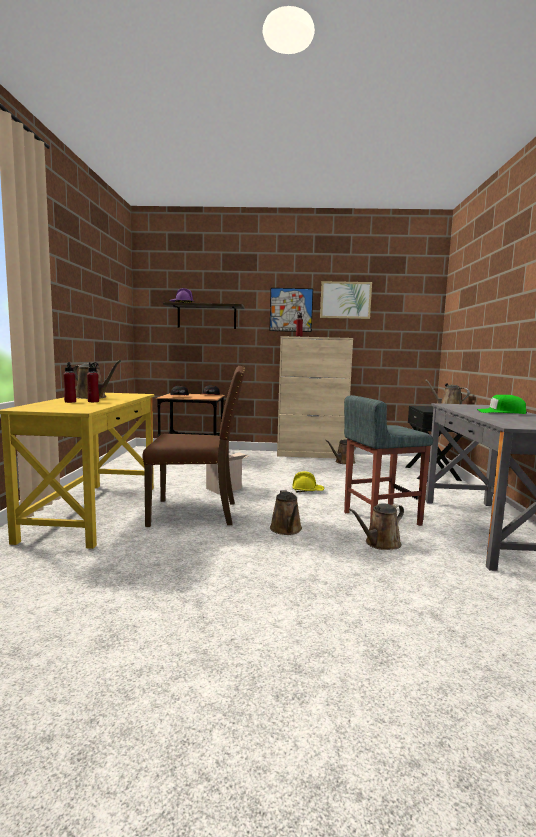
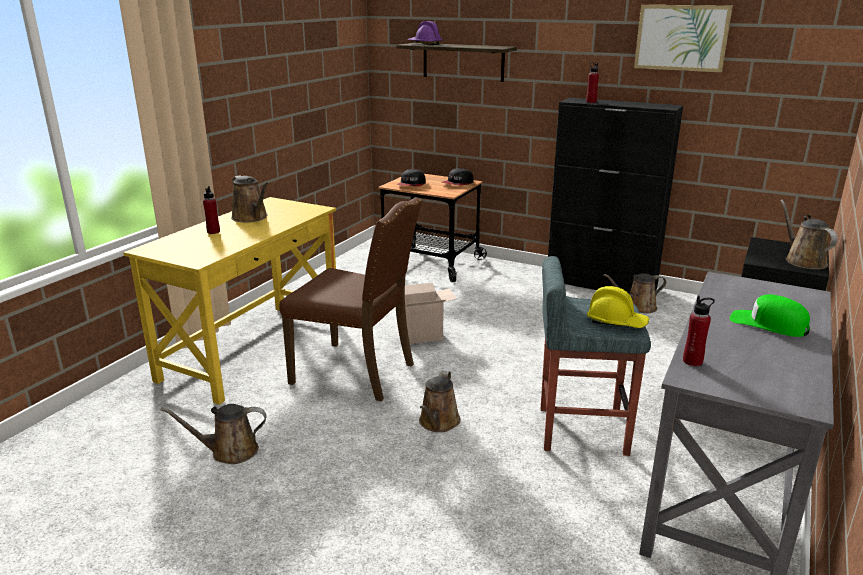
camera: 25 degrees right, 15 degrees up
(93, 401) = (238, 232): red bottle -> red bottle (692, 361)
(291, 310) = (588, 53): picture -> none
(307, 490) = (527, 358): yellow hard hat -> yellow hard hat (616, 322)
(311, 455) = (601, 284): beige cabinet -> black cabinet
(380, 544) = (535, 473): brown watering can -> brown watering can (229, 451)

